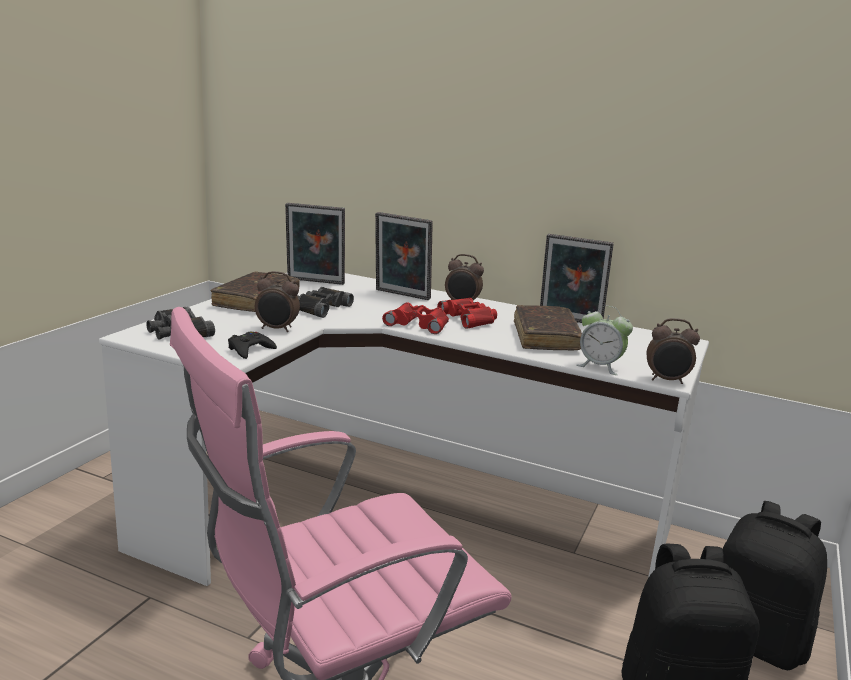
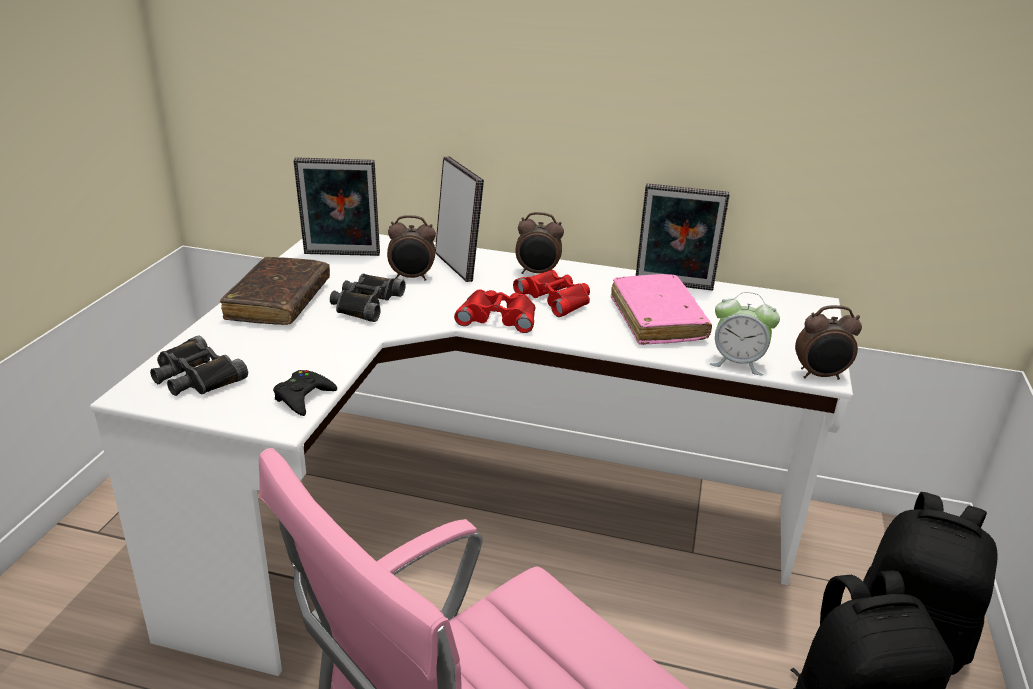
camera: 10 degrees left, 10 degrees up
(277, 329) = (324, 352): alarm clock -> alarm clock (412, 277)
(401, 295) = (457, 266): picture frame -> picture frame turned 135 degrees counterclockwise
(546, 337) = (657, 319): brown book -> pink book

